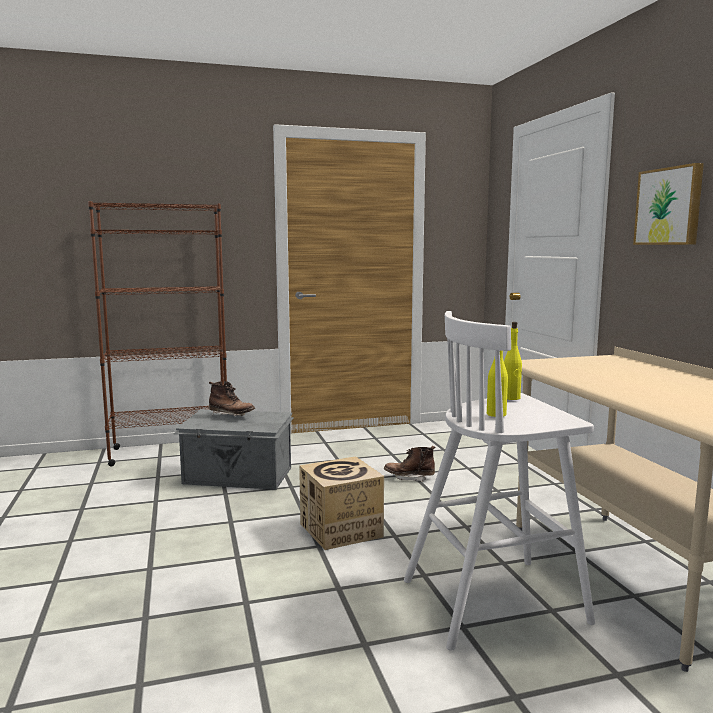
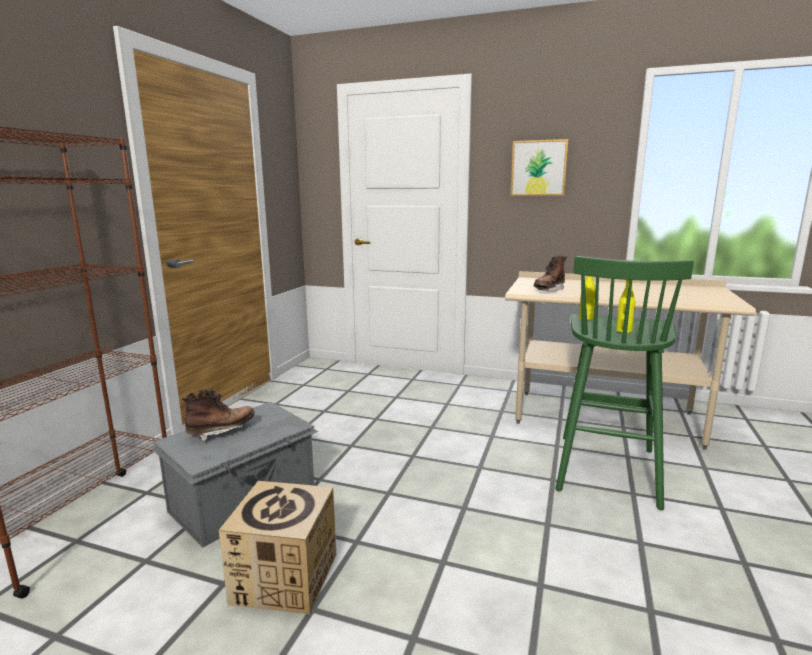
camera: 55 degrees left, 5 degrees up
(341, 530) = (445, 486): cardboard box -> cardboard box (285, 578)
(409, 478) = (382, 422): brown boot -> brown boot (549, 290)
(497, 601) = (606, 468): white stool -> green stool

